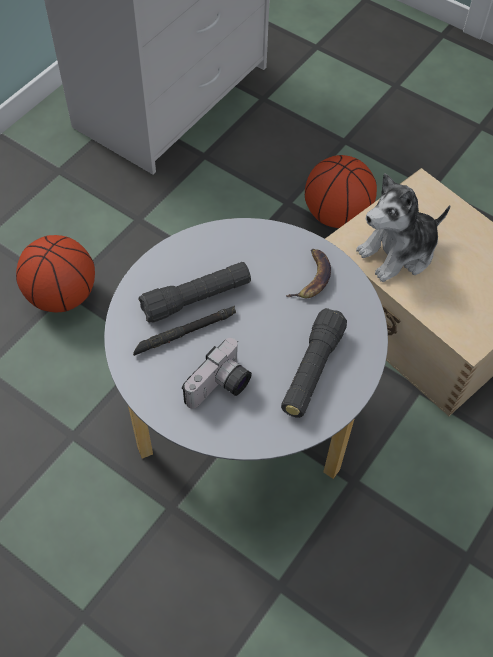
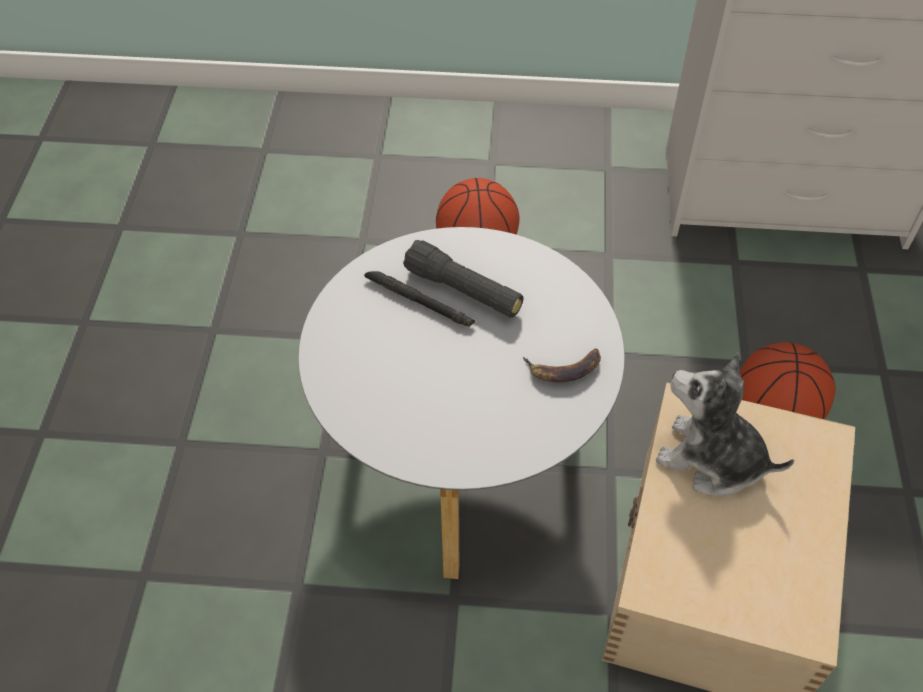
camera: 60 degrees right, 5 degrees down
(220, 387) = (379, 358): camera -> none
(312, 370) = (451, 422): black flashlight -> none

